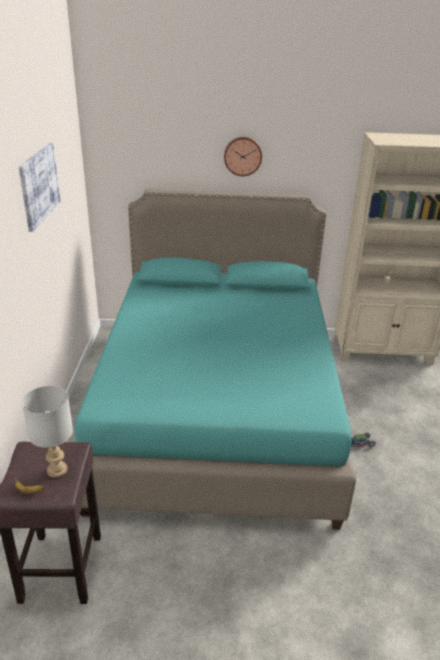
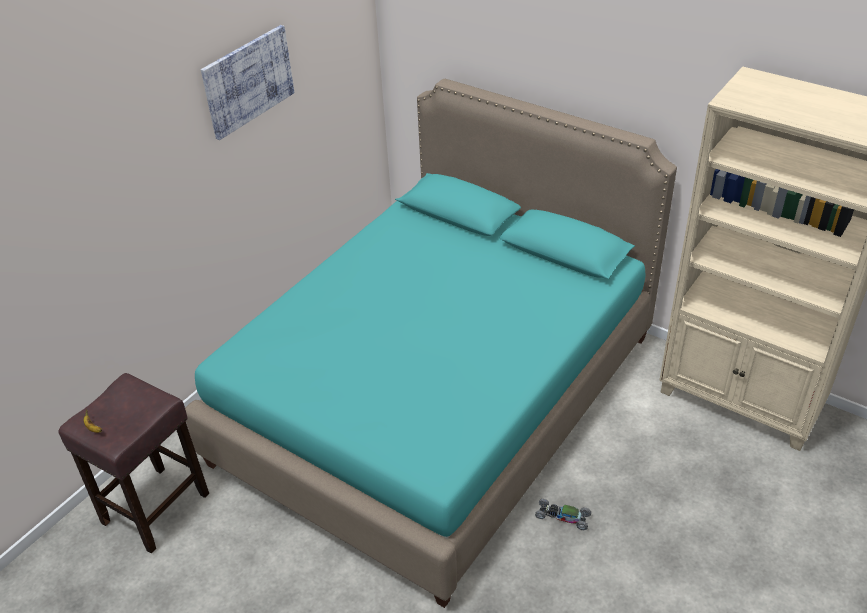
camera: 35 degrees right, 10 degrees up
(56, 470) = (130, 417): grey table lamp -> none
(243, 156) = (567, 62): wall clock -> none

